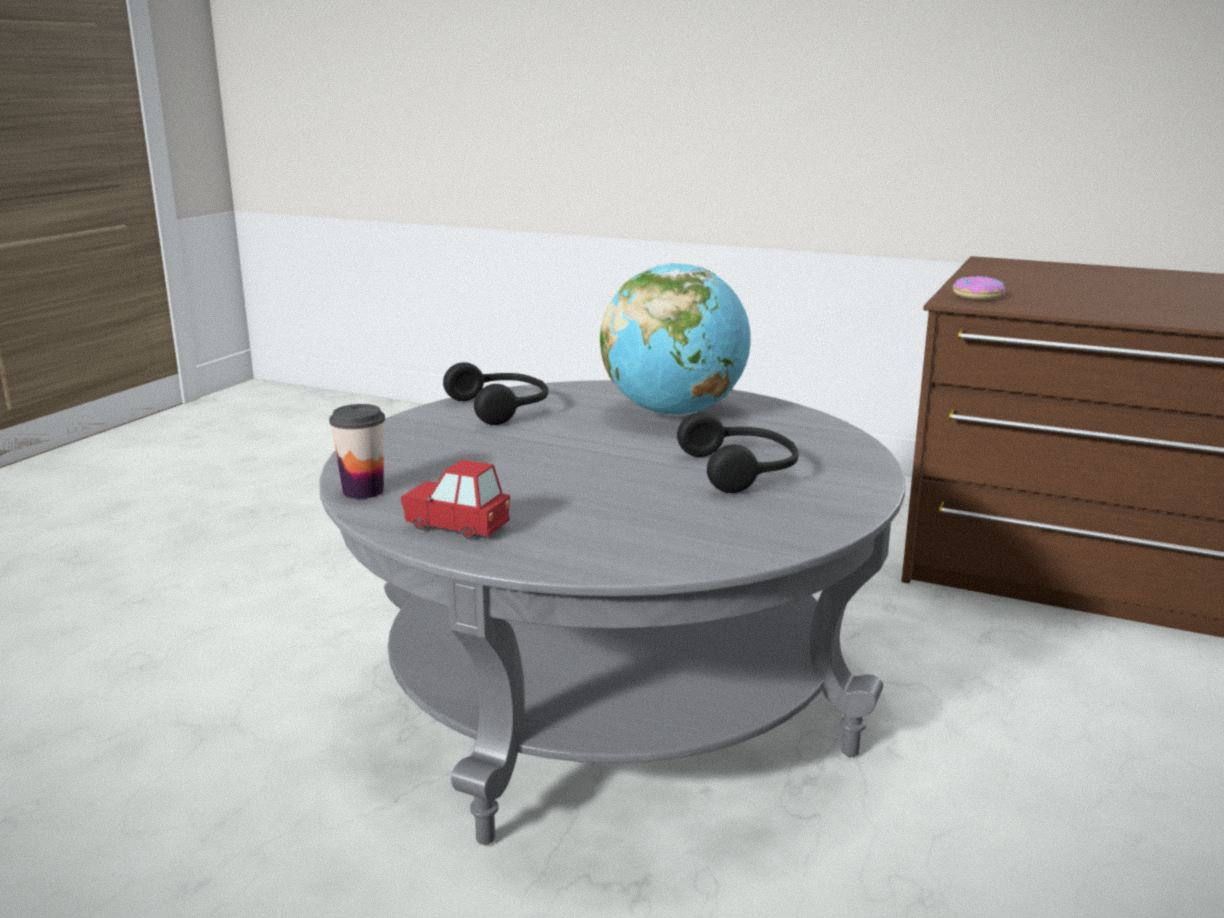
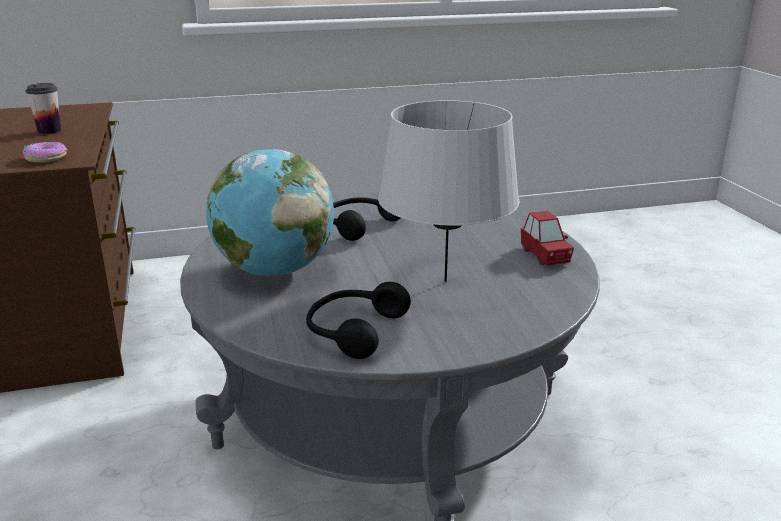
camera: 130 degrees left, 5 degrees up
(363, 491) = (563, 297): cup -> cup (49, 131)
(509, 460) = (446, 281): none -> grey table lamp

